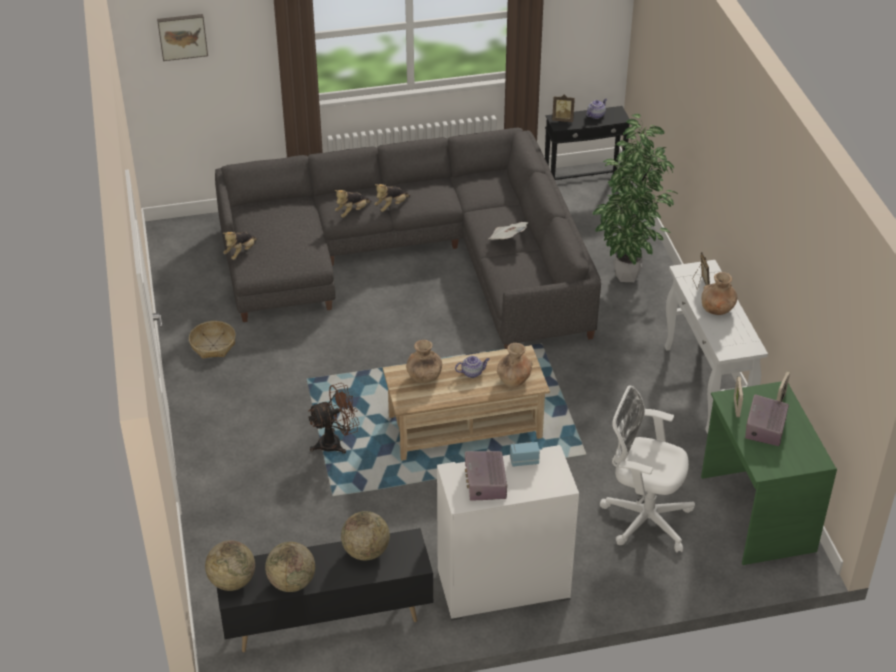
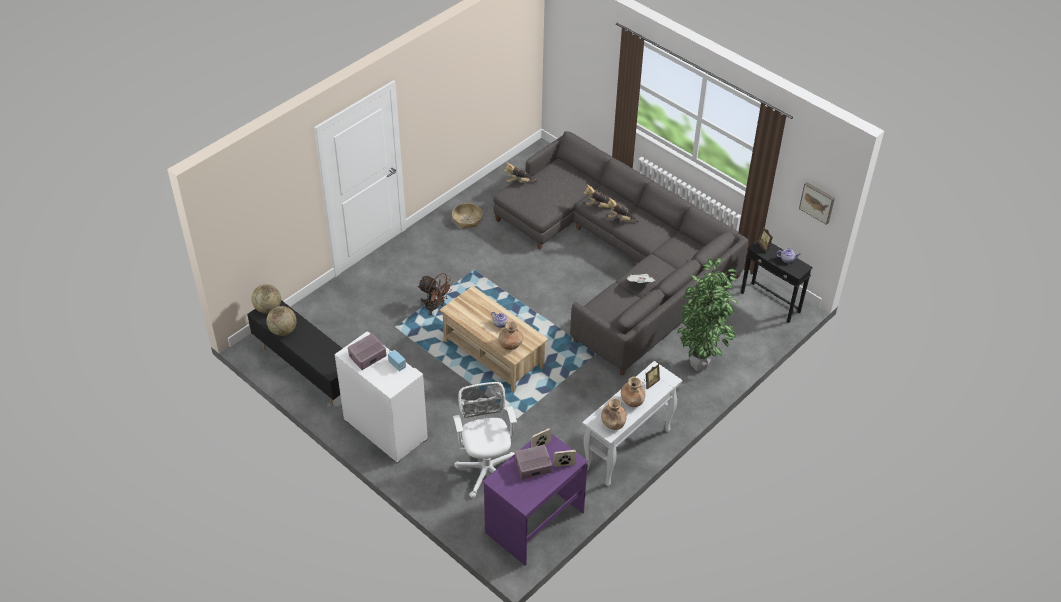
camera: 55 degrees right, 5 degrees up
(182, 36) = (576, 40): picture -> picture (817, 202)
(366, 551) = (325, 348): globe -> none
(424, 376) = (479, 306): brown vase -> brown vase (612, 423)
(755, 513) = (534, 521): green desk -> purple desk

